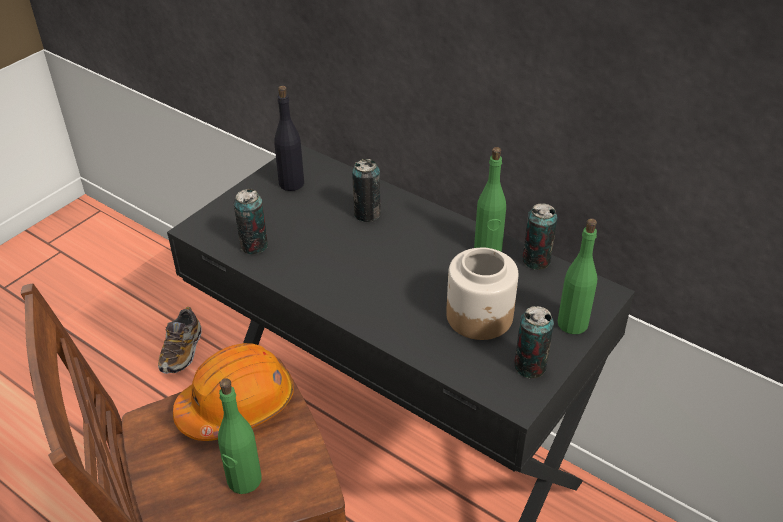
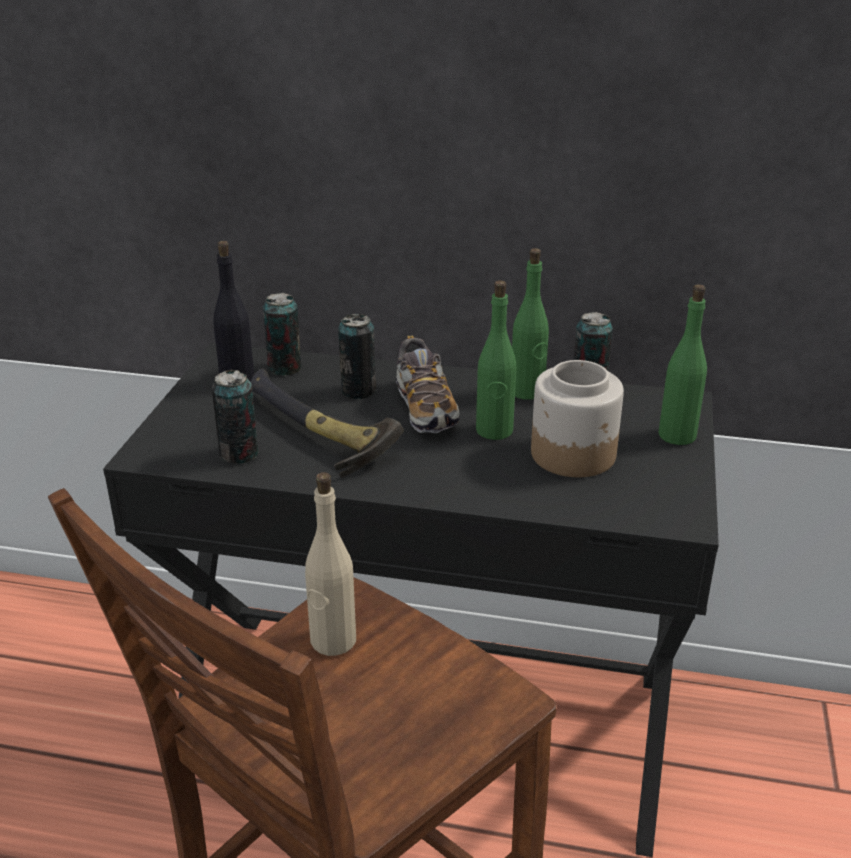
camera: 25 degrees left, 10 degrees down
(181, 351) = (70, 695): shoe -> shoe (425, 408)
(237, 405) = (332, 641): orange hard hat -> beige bottle
(244, 480) = (407, 721): green bottle -> green bottle (494, 431)
(312, 246) = (315, 436): none -> hammer
(530, 366) = (669, 485): can -> can (284, 368)

